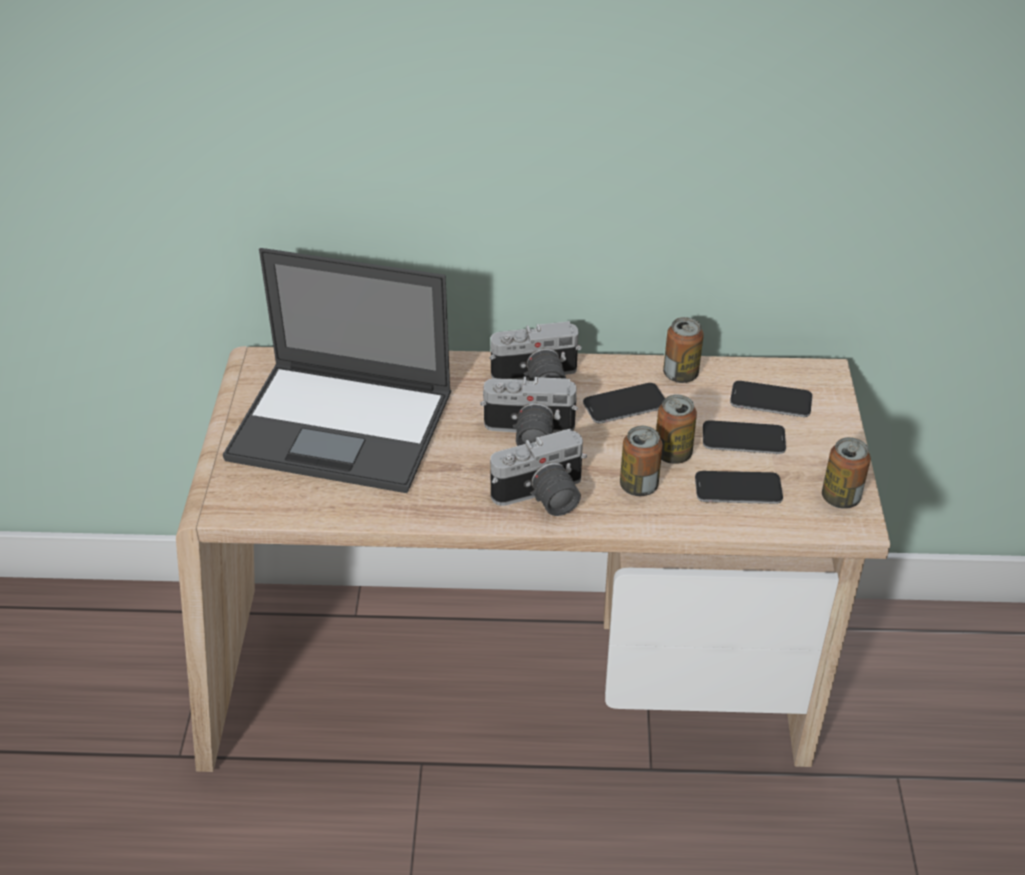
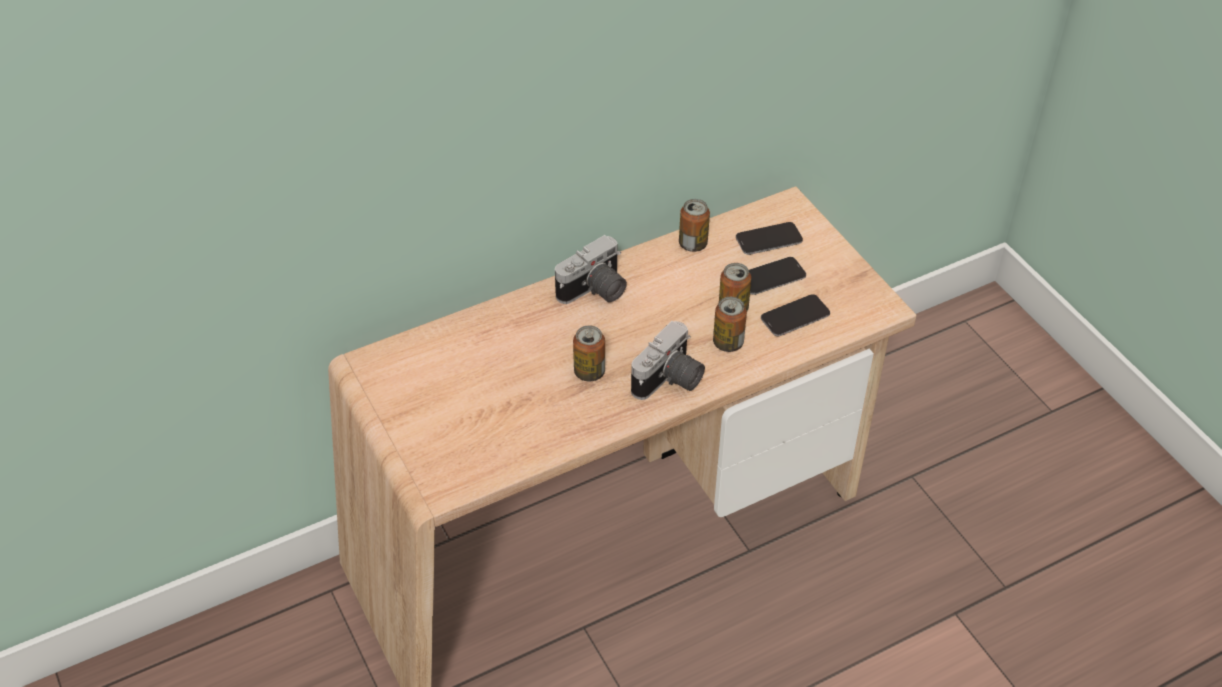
camera: 30 degrees left, 5 degrees up
(344, 426) = (479, 388): laptop -> none
(528, 436) = (622, 337): camera -> none
(625, 405) = (672, 284): phone -> none
(840, 498) = (864, 294): can -> can (589, 372)

